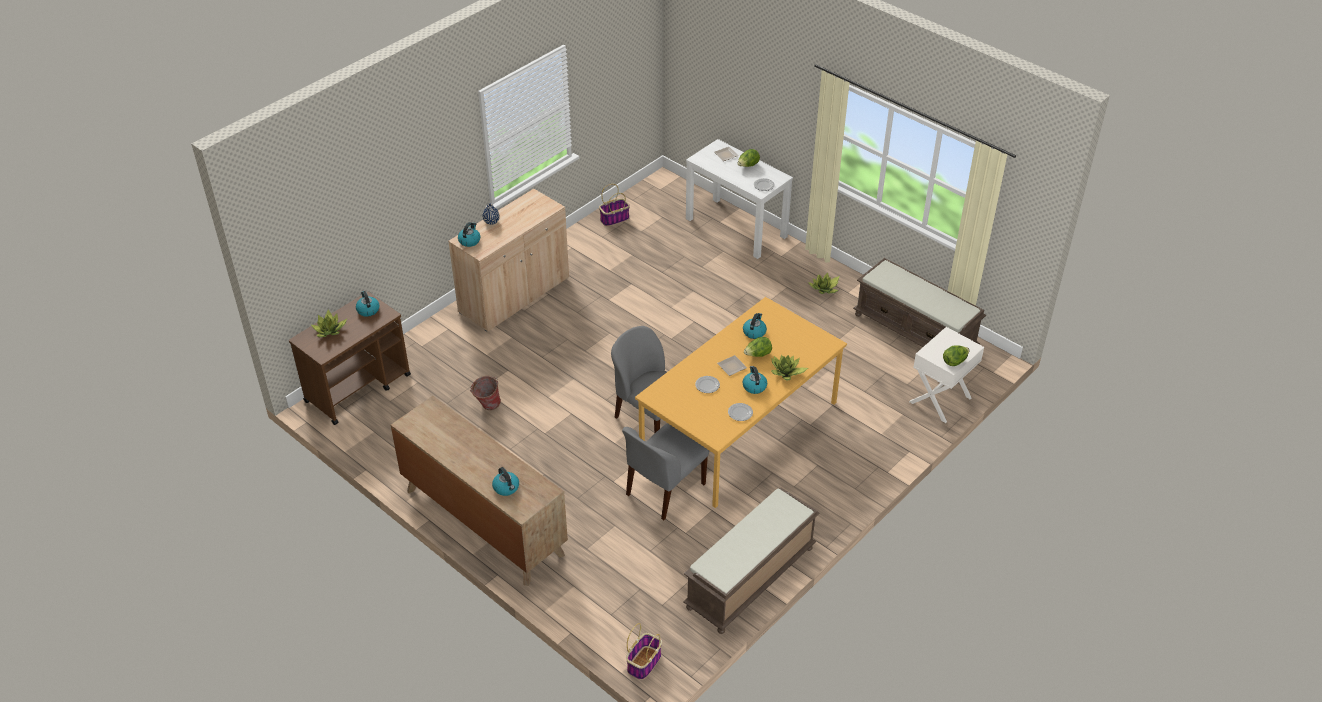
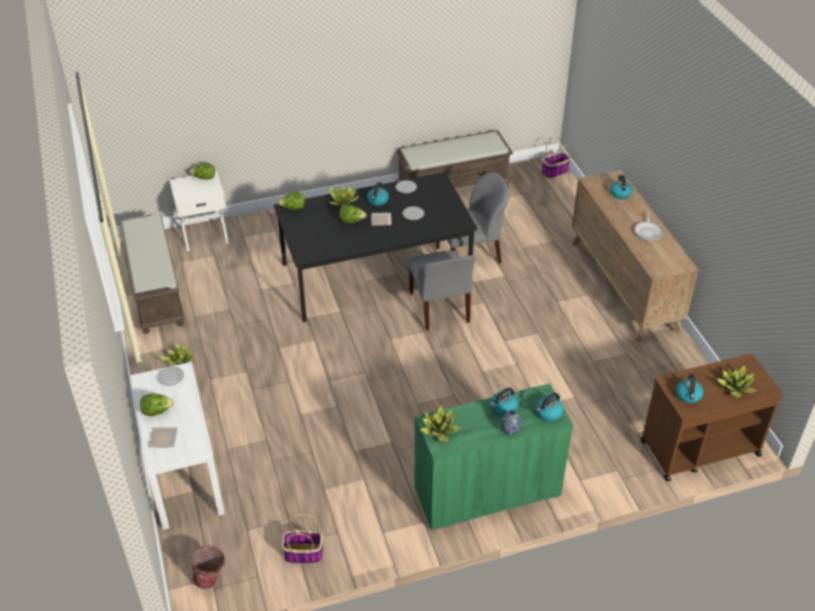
camera: 150 degrees left, 0 degrees up
(457, 449) = (648, 231): none -> frying pan
(487, 406) = (577, 377): bucket -> bucket (211, 579)
(514, 295) = (487, 492): beige cabinet -> green cabinet
(540, 204) = (440, 431): none -> potted plant
(740, 429) = (376, 274): orange dining table -> black dining table
(754, 332) = (336, 239): kettle -> kettle (503, 408)
(824, 346) = (293, 208): none -> lettuce

